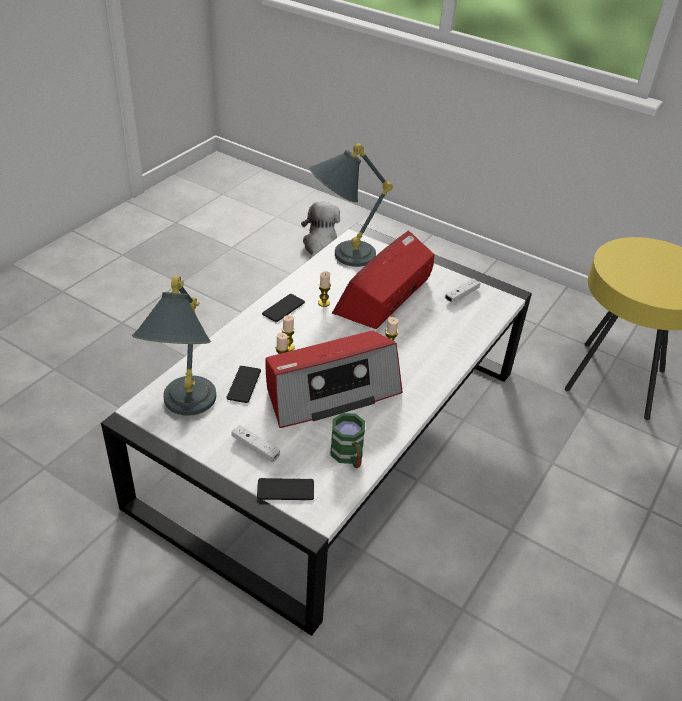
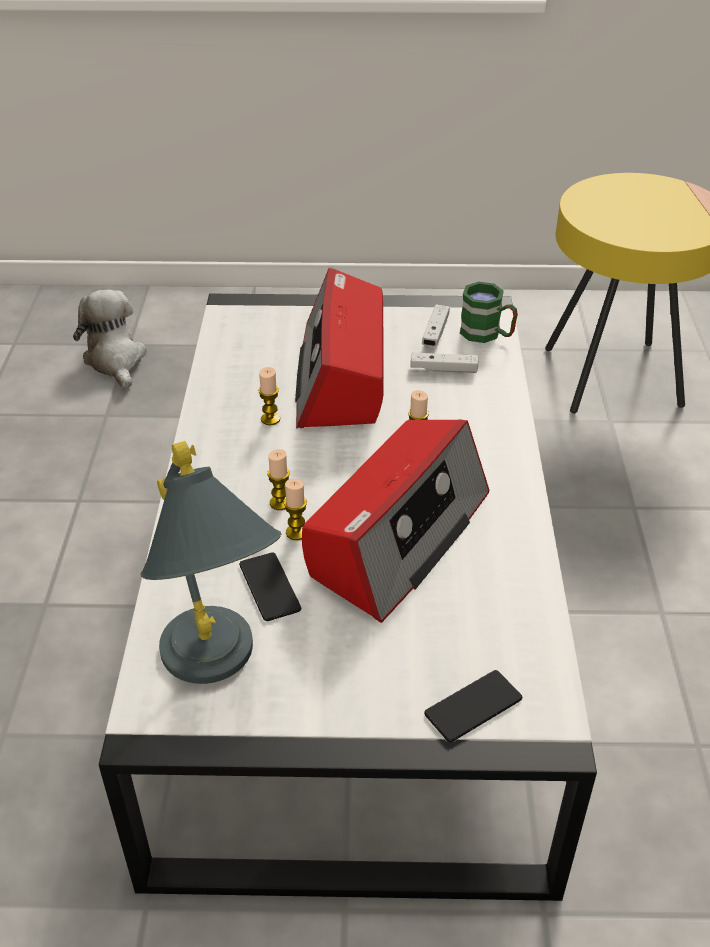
camera: 30 degrees left, 0 degrees up
(255, 448) = (374, 670): white game controller -> white game controller (443, 369)
(283, 308) = (221, 451): phone -> none
(340, 257) = (232, 347): grey table lamp -> none
(349, 456) = (508, 612): green mug -> green mug (487, 334)

